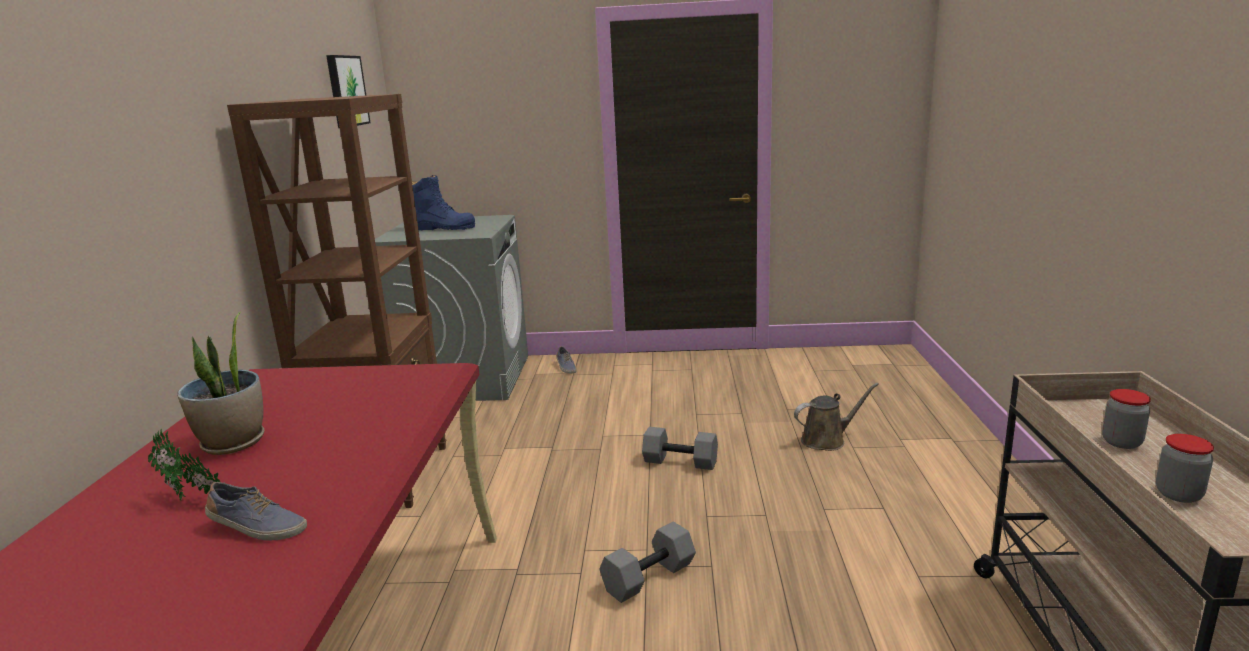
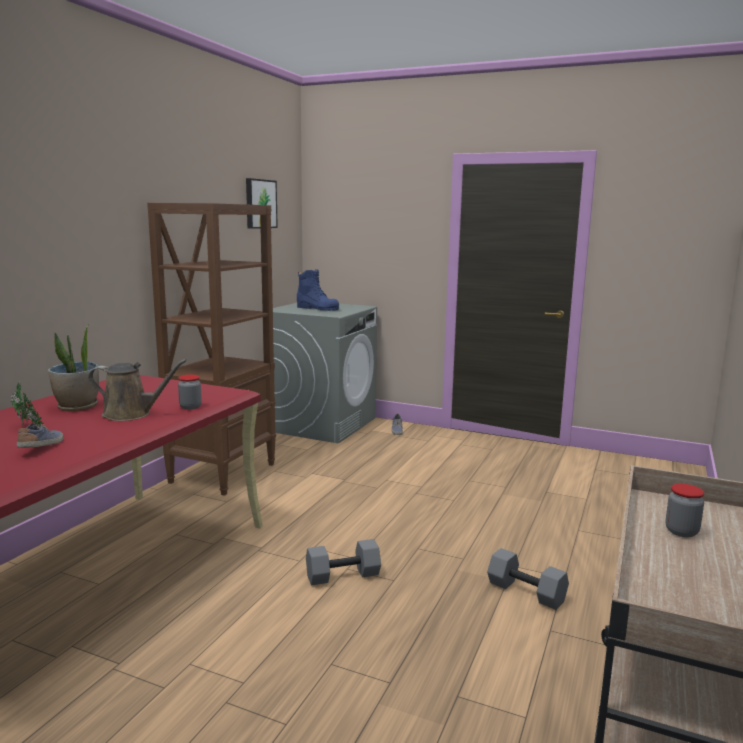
camera: 20 degrees right, 5 degrees down
(257, 529) = (42, 447): shoe -> shoe turned 120 degrees counterclockwise
(681, 461) = (429, 509): grey dumbbell -> grey dumbbell (527, 592)
(827, 440) = (560, 520): brown watering can -> brown watering can (131, 414)
(1178, 494) = (677, 572): jar -> jar (190, 407)

